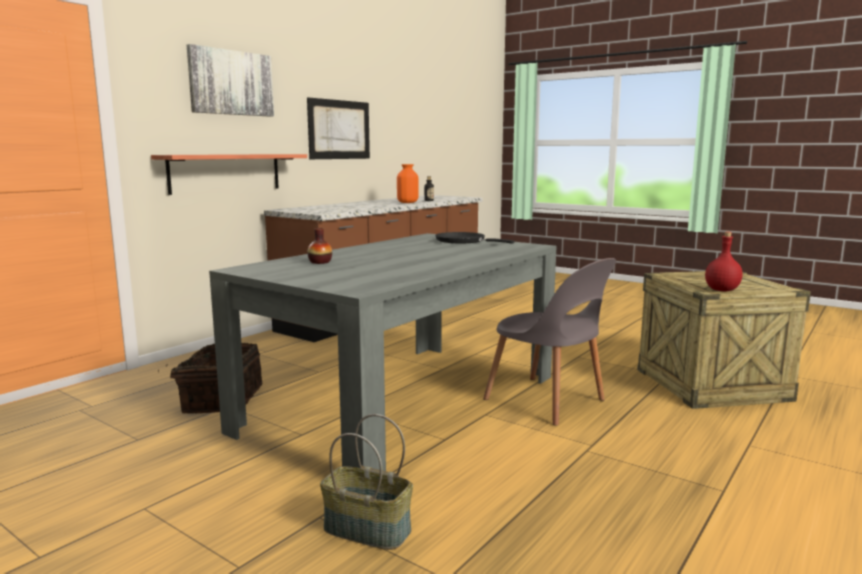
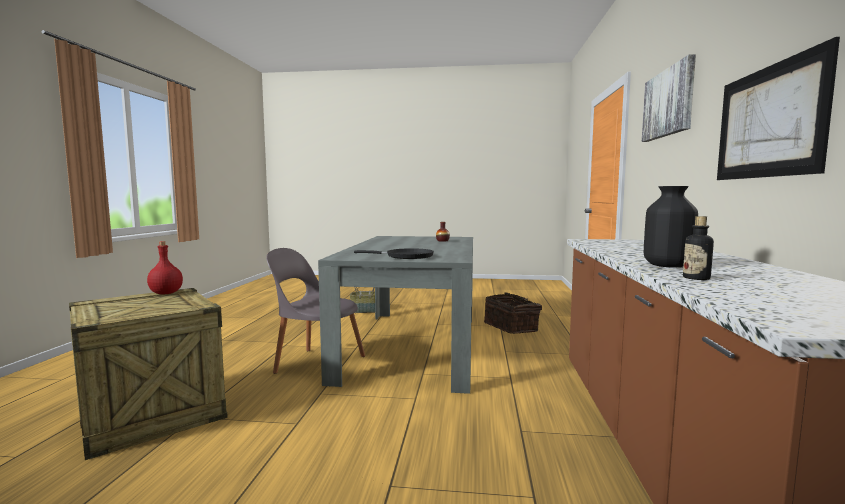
camera: 150 degrees right, 5 degrees down
(226, 173) = (657, 196): shelf -> none
(407, 202) = (668, 266): orange vase -> black vase

